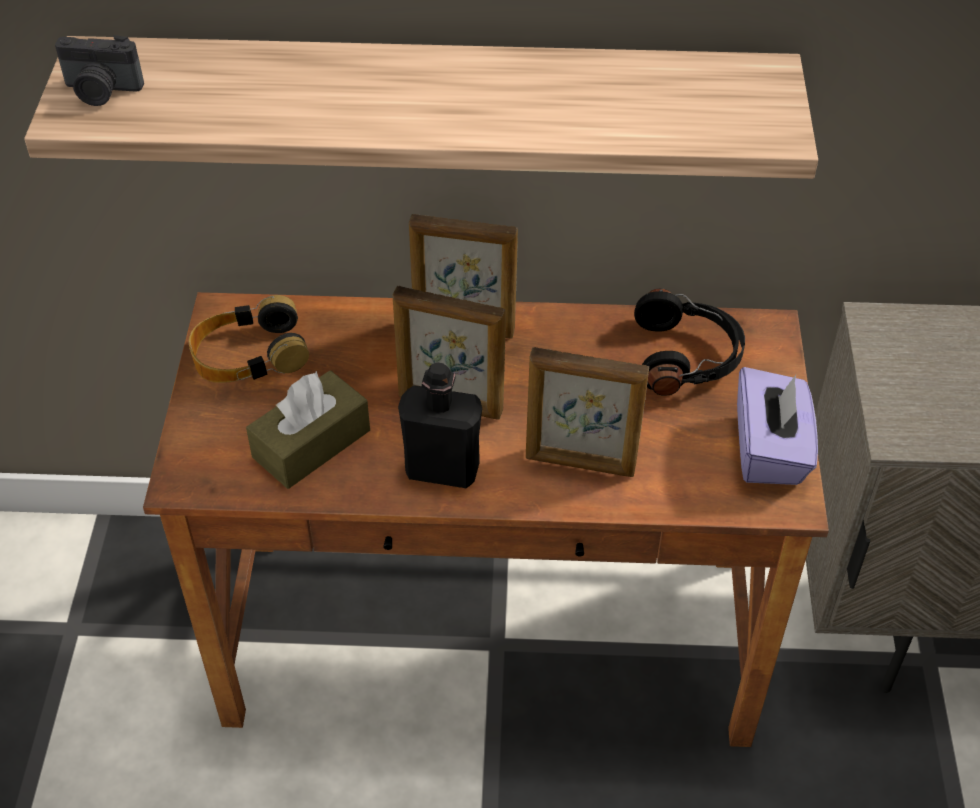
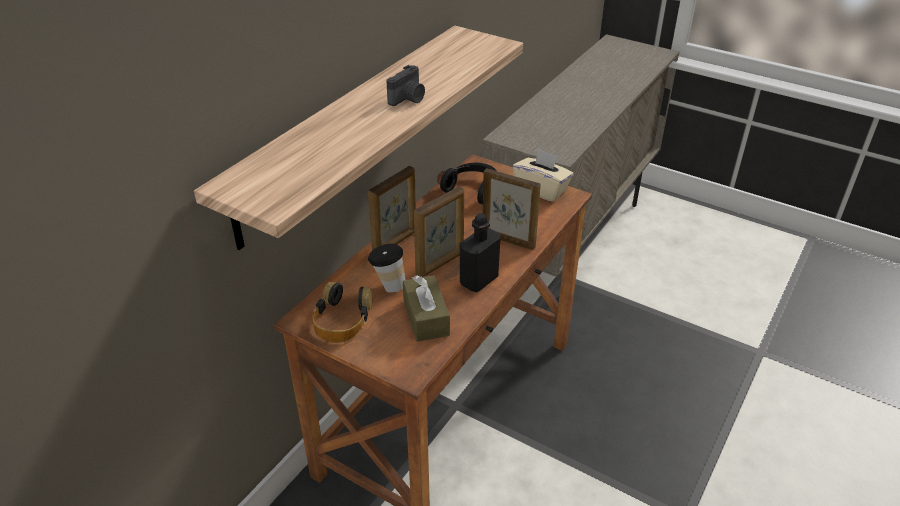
camera: 60 degrees left, 10 degrees down
(101, 91) = (265, 190): camera -> camera (408, 99)
(355, 368) = (388, 285): none -> cup
(580, 463) = (508, 240): picture frame -> picture frame turned 105 degrees counterclockwise
(770, 450) = (541, 190): purple tissue box -> beige tissue box

